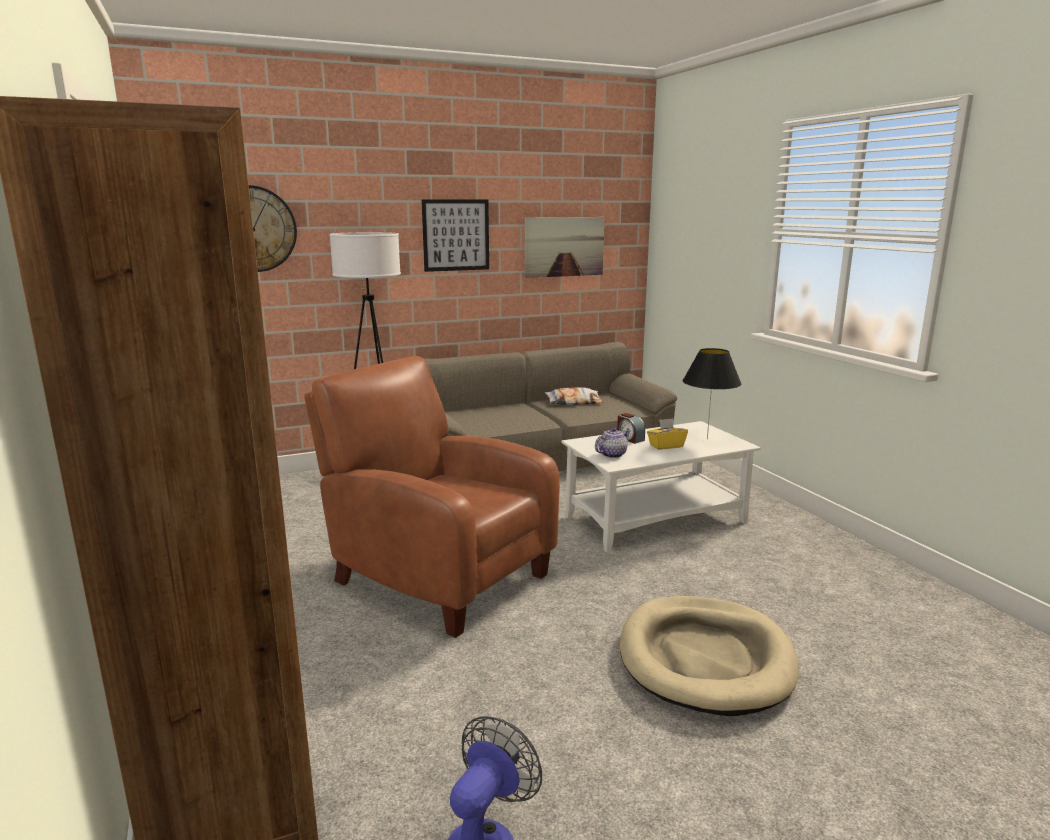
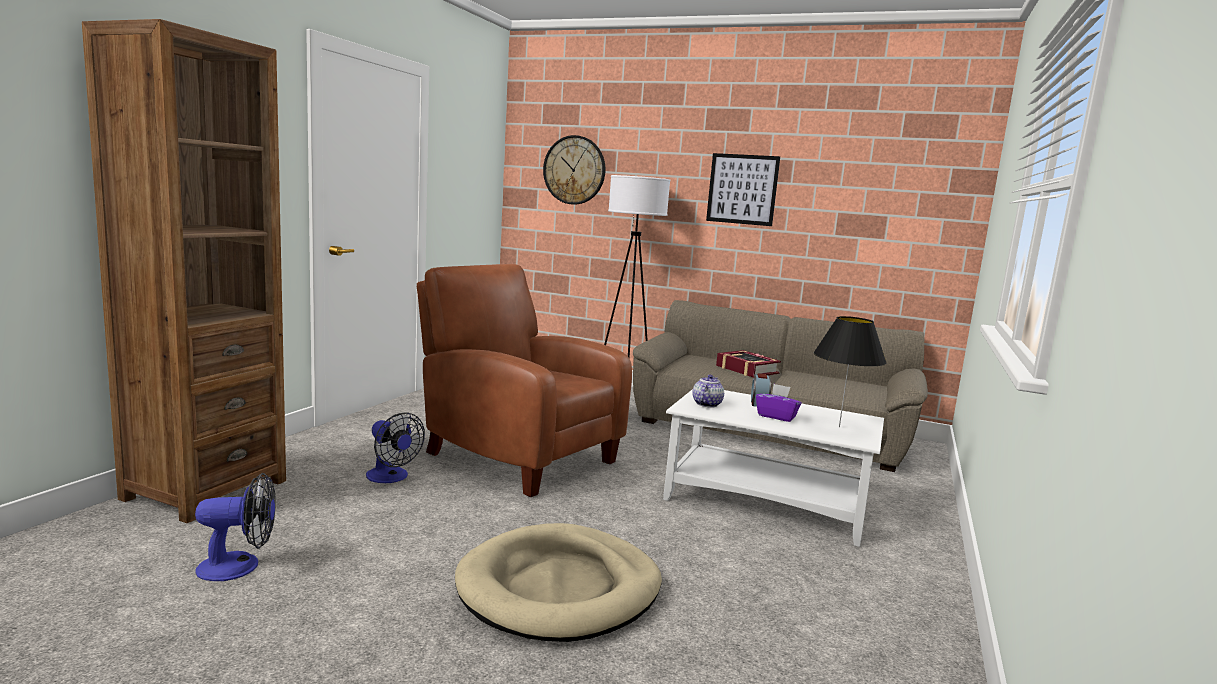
camera: 45 degrees right, 5 degrees down
(390, 662) = (391, 477): none -> fan
(436, 575) = (516, 455): brown armchair -> brown armchair turned 45 degrees counterclockwise
(514, 411) = (746, 370): none -> book
(564, 246) = (864, 212): picture -> none
(574, 402) = (825, 380): pillow -> none
(612, 454) = (706, 404): teapot -> teapot turned 75 degrees counterclockwise
(666, 446) = (776, 416): yellow tissue box -> purple tissue box

